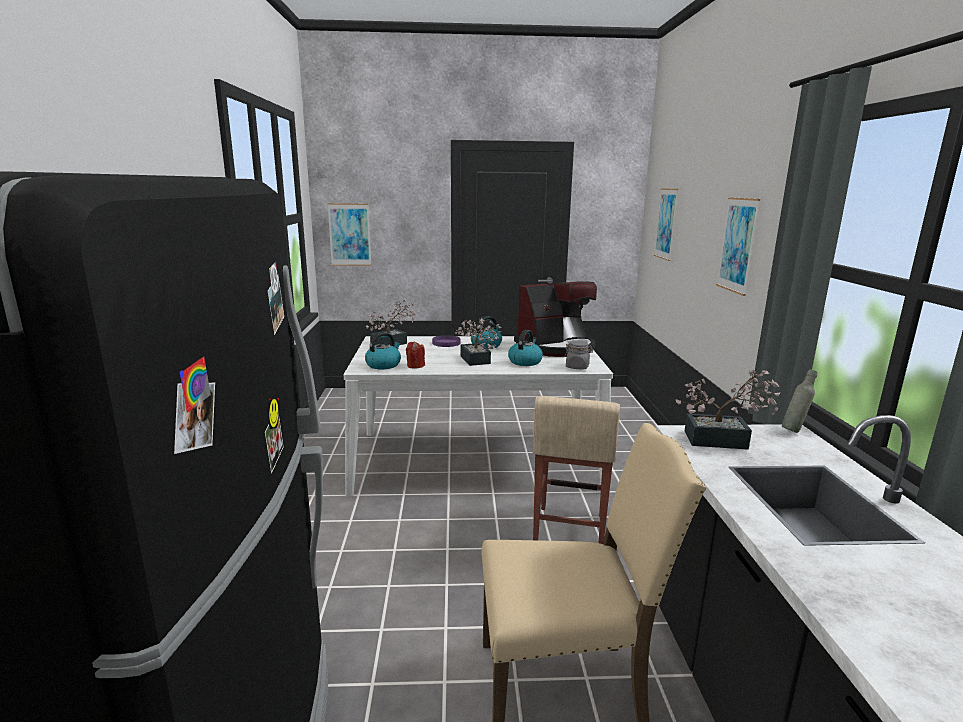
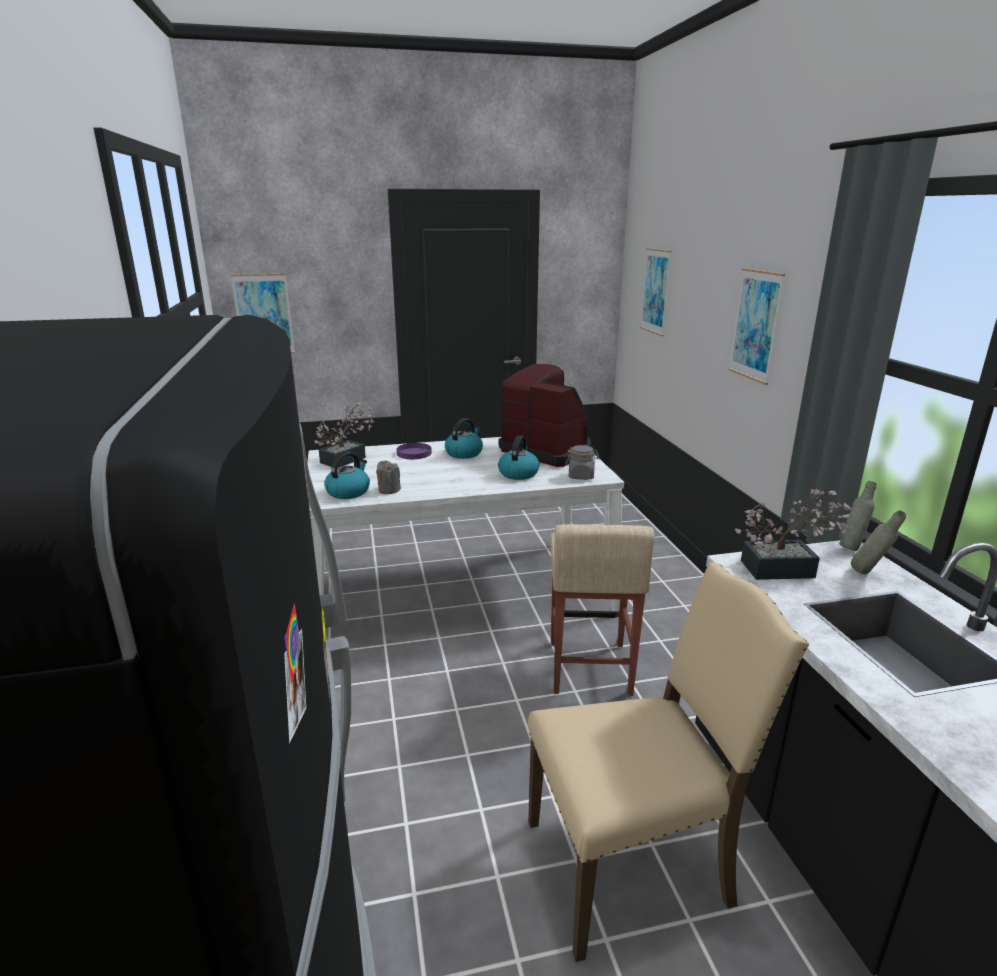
camera: 10 degrees left, 5 degrees up
(415, 366) = (389, 490): red candle -> grey candle
(476, 361) = (460, 477): potted plant -> none
(556, 347) = (547, 450): coffee machine -> coffee machine turned 105 degrees counterclockwise
(801, 451) = (869, 574): none -> grey bottle

